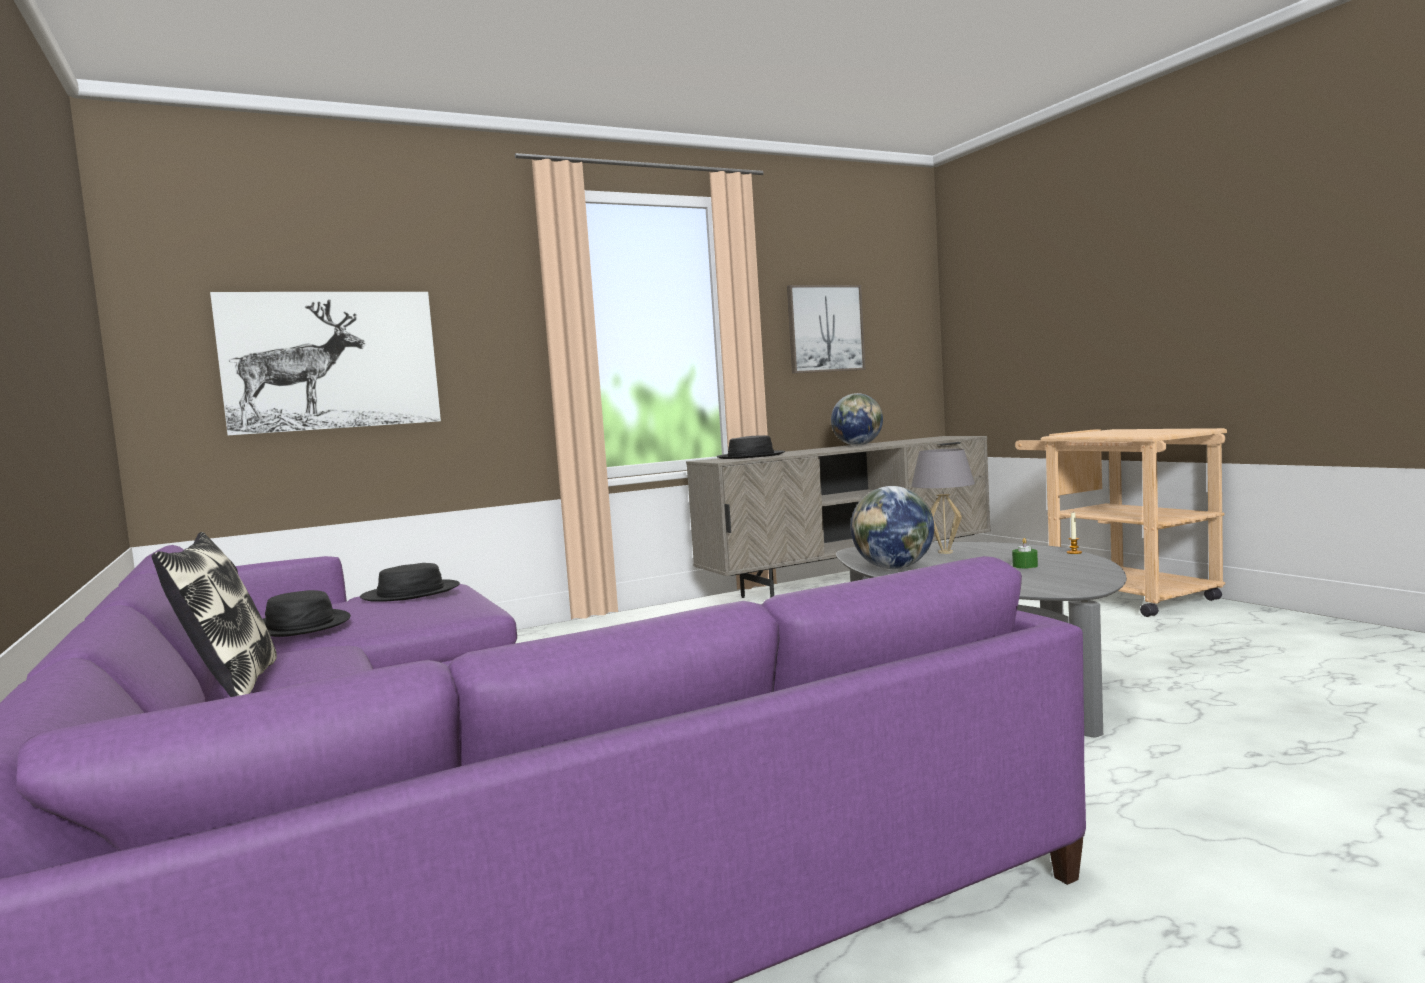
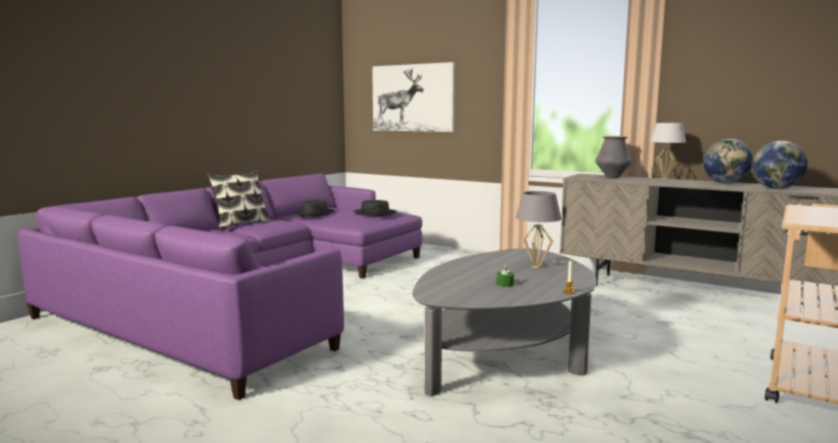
camera: 60 degrees right, 5 degrees up
(751, 456) = (612, 177): black hat -> vase
(796, 451) = (664, 179): none -> white table lamp
(825, 329) = (742, 79): picture -> none
(894, 568) = (472, 262): globe -> globe (776, 188)

